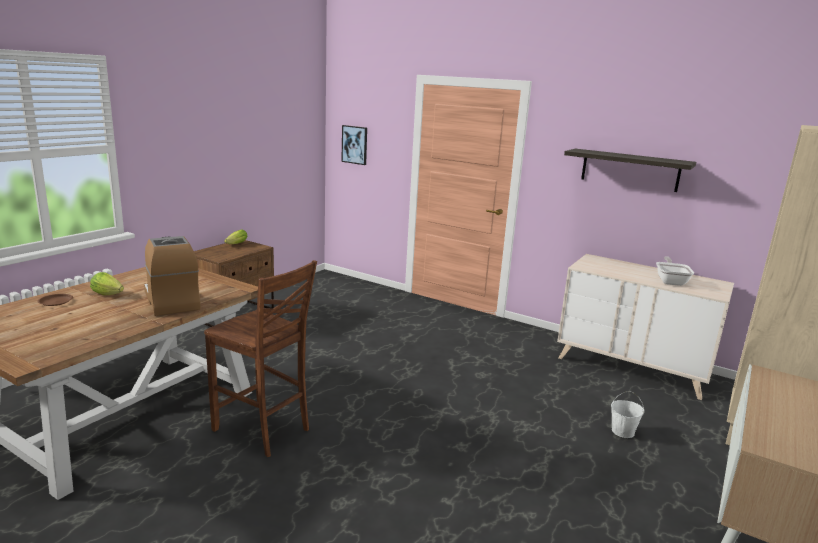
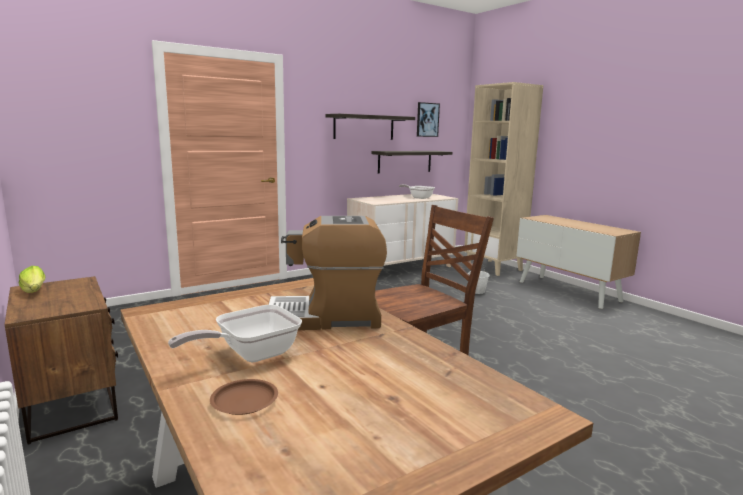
camera: 65 degrees left, 5 degrees down
(109, 294) = (250, 355): lettuce -> frying pan
(355, 144) = (60, 131): picture -> picture (427, 119)
(697, 226) = (405, 161): none -> shelf

